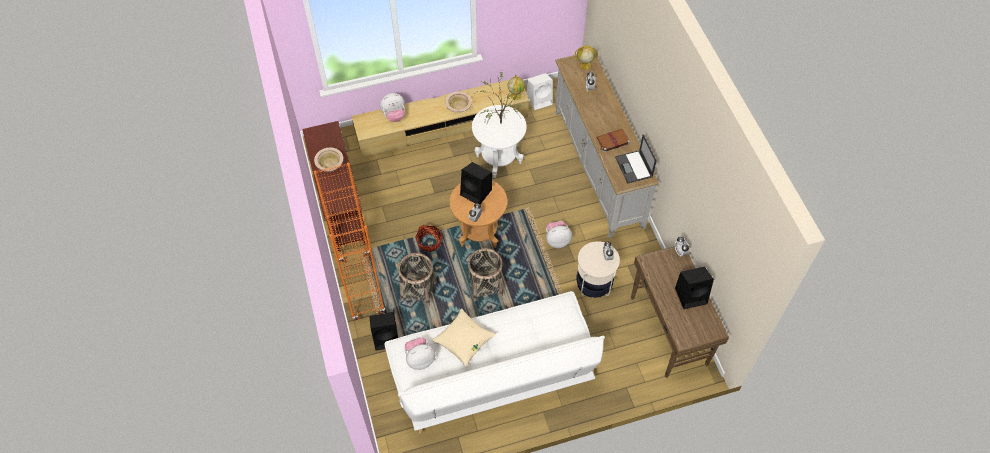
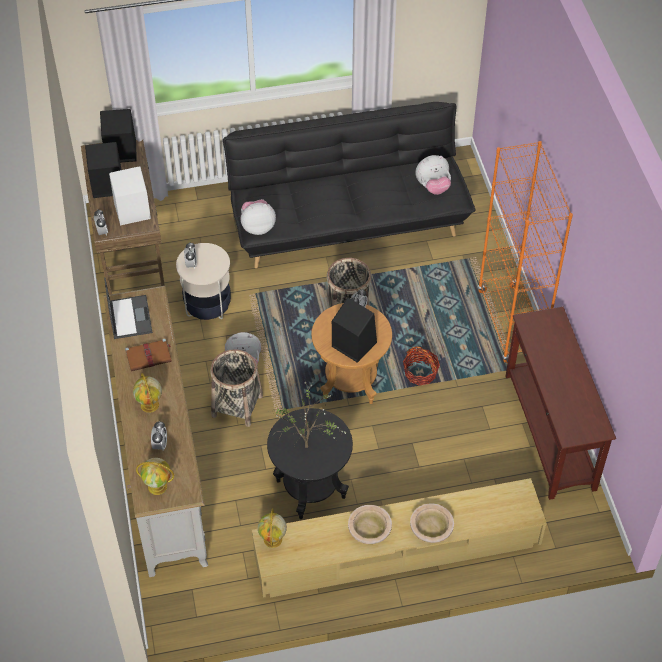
camera: 175 degrees left, 5 degrees down
(329, 162) = (566, 381): beige bowl -> beige bowl (431, 527)
(386, 337) = (474, 266): black speaker -> black speaker (120, 152)
(394, 115) = (475, 517): plush toy -> plush toy (258, 227)
(419, 291) = (435, 314): basket -> basket (237, 405)
(463, 341) = (381, 200): beige pillow -> none
(494, 375) = (347, 220): white sofa -> black sofa
(499, 159) = (310, 489): white side table -> black side table
(540, 100) = (227, 593): white speaker -> white speaker (131, 212)
(602, 110) = (150, 405): none -> globe

